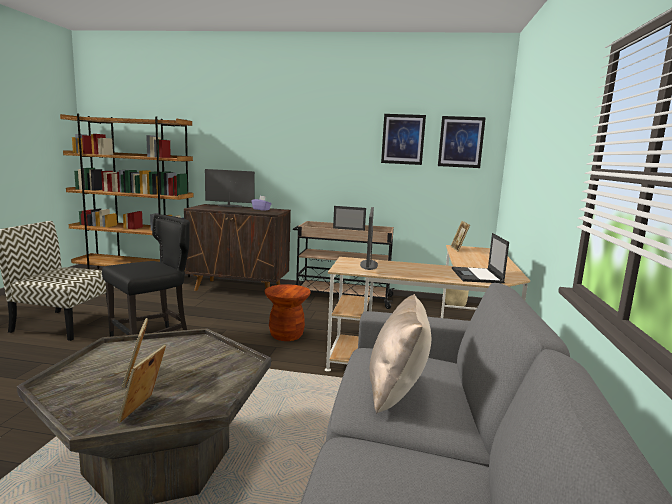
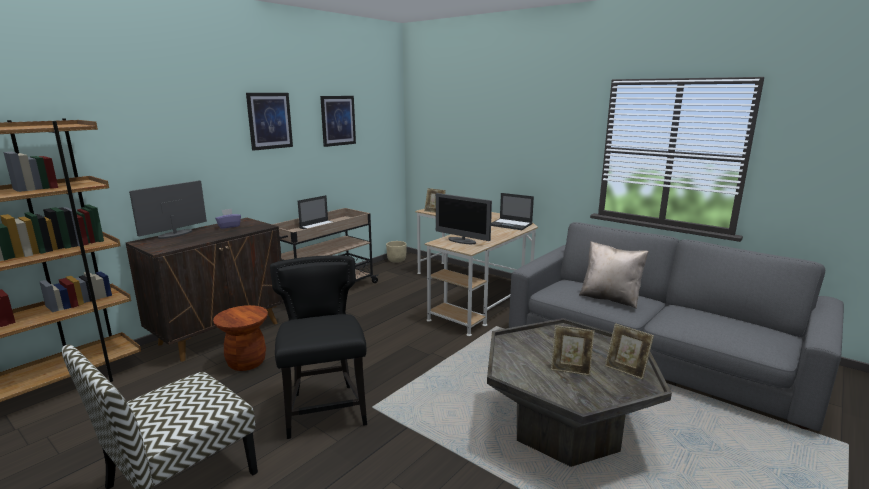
camera: 60 degrees left, 5 degrees up
(286, 335) = (387, 336): brown stool -> brown stool (246, 362)
(461, 142) = (378, 119): picture -> picture (269, 121)

